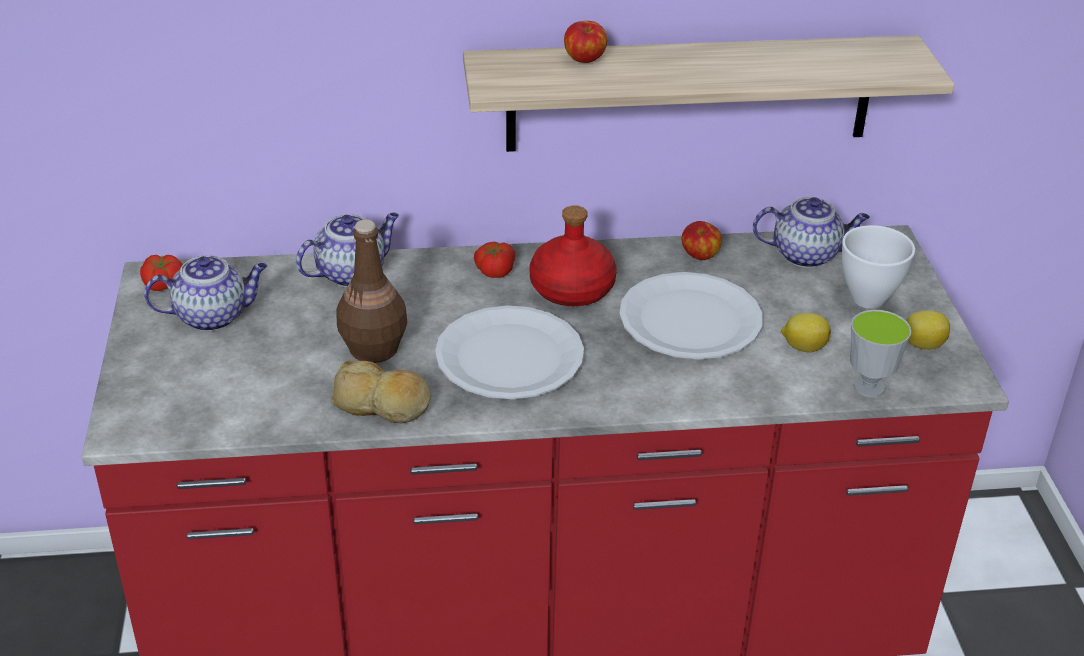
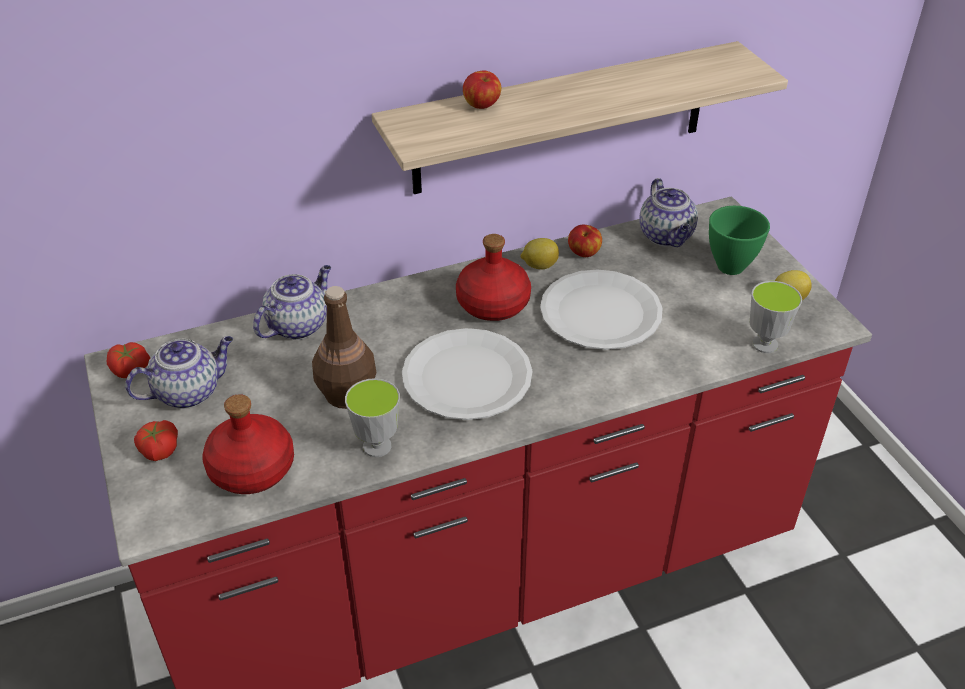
camera: 15 degrees left, 5 degrees up
(246, 401) = (253, 469): none -> red bottle
(382, 405) = (377, 446): bread -> cup
(494, 271) = (420, 299): tomato -> tomato (158, 450)
(803, 347) = (699, 319): lemon -> lemon (539, 265)
(807, 255) = (667, 236): teapot -> teapot turned 90 degrees clockwise
(867, 298) = (729, 266): white bowl -> green bowl

